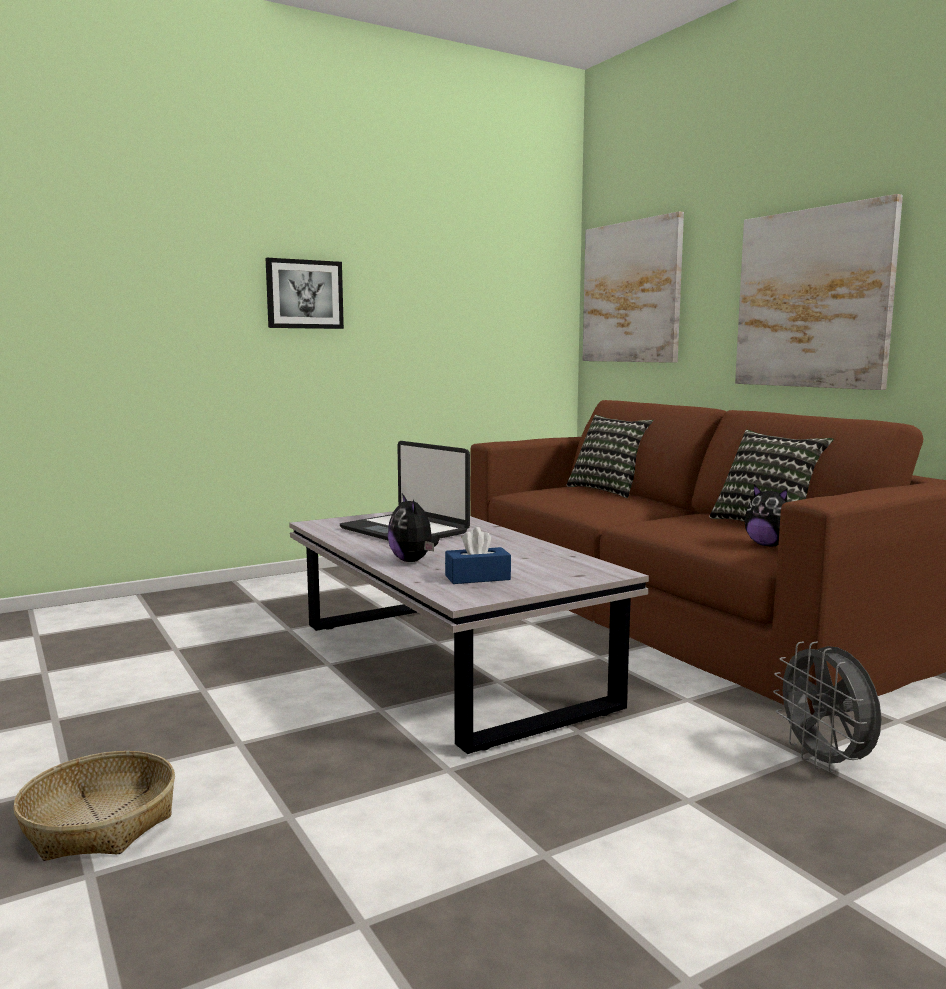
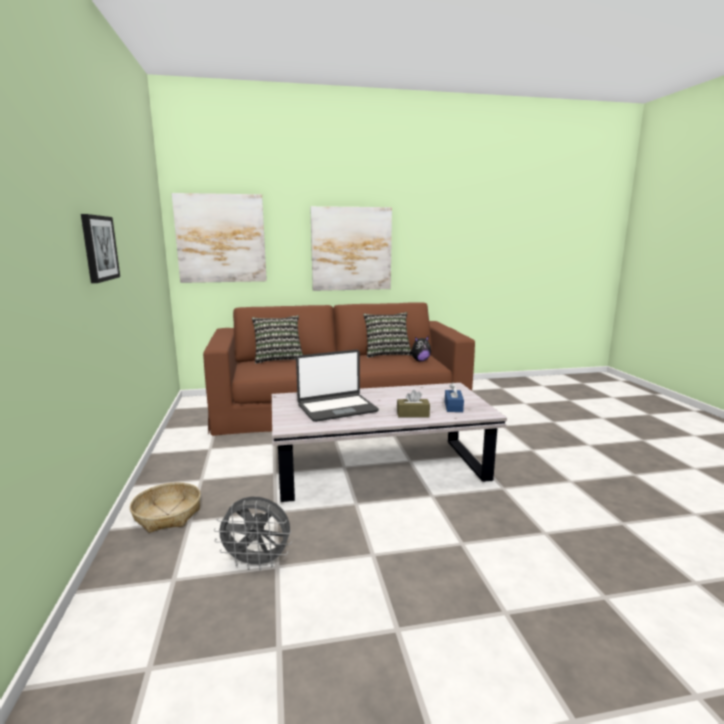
camera: 70 degrees left, 5 degrees up
(99, 823) = (554, 596): basket -> basket (167, 515)
(413, 561) = (412, 414): plush toy -> brown tissue box
(825, 762) = (507, 424): grey fan -> grey fan (257, 563)

